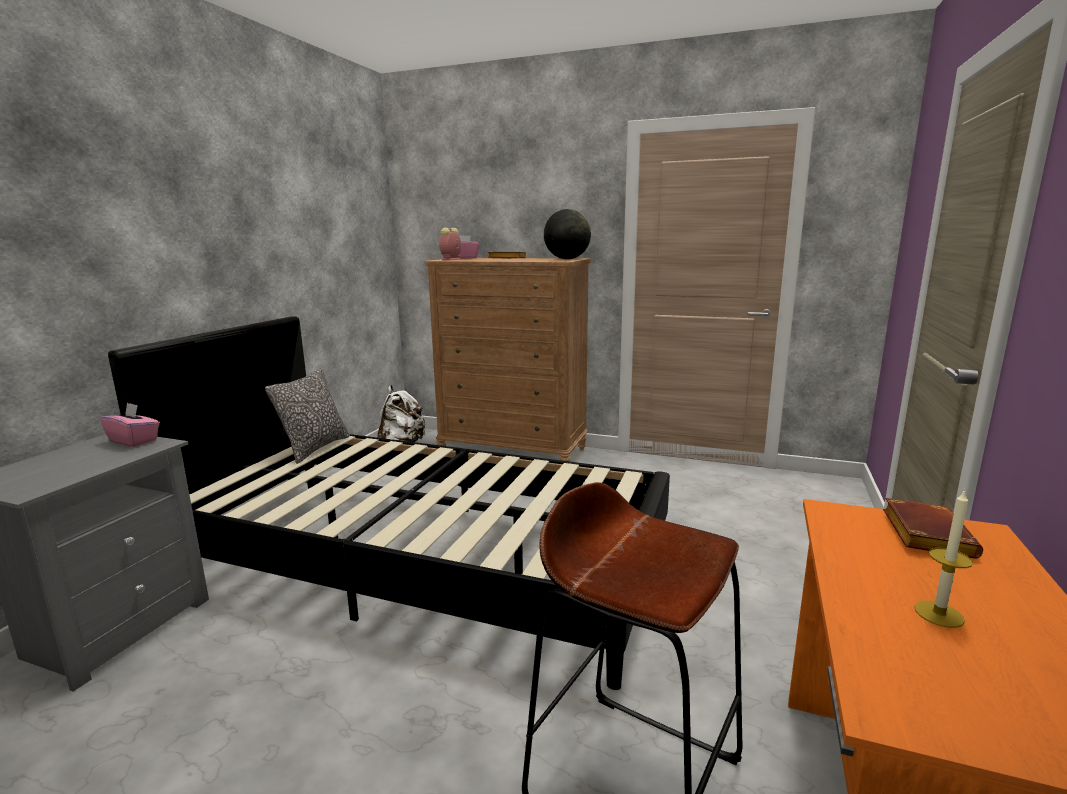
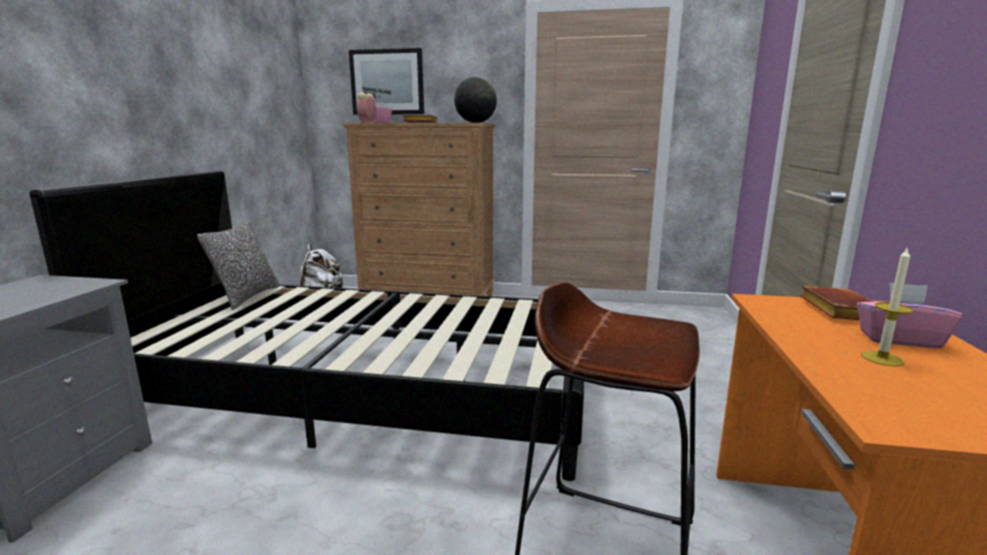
camera: 10 degrees left, 0 degrees up
(134, 441) = (66, 281): pink tissue box -> pink tissue box (898, 339)
(476, 213) = (387, 82): none -> picture

